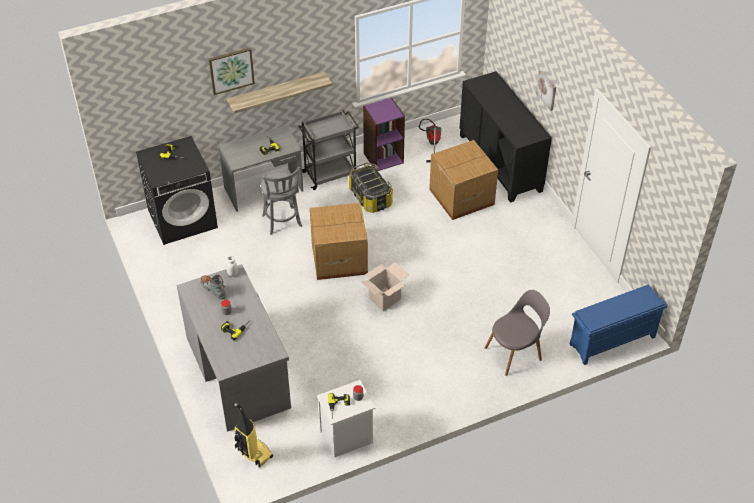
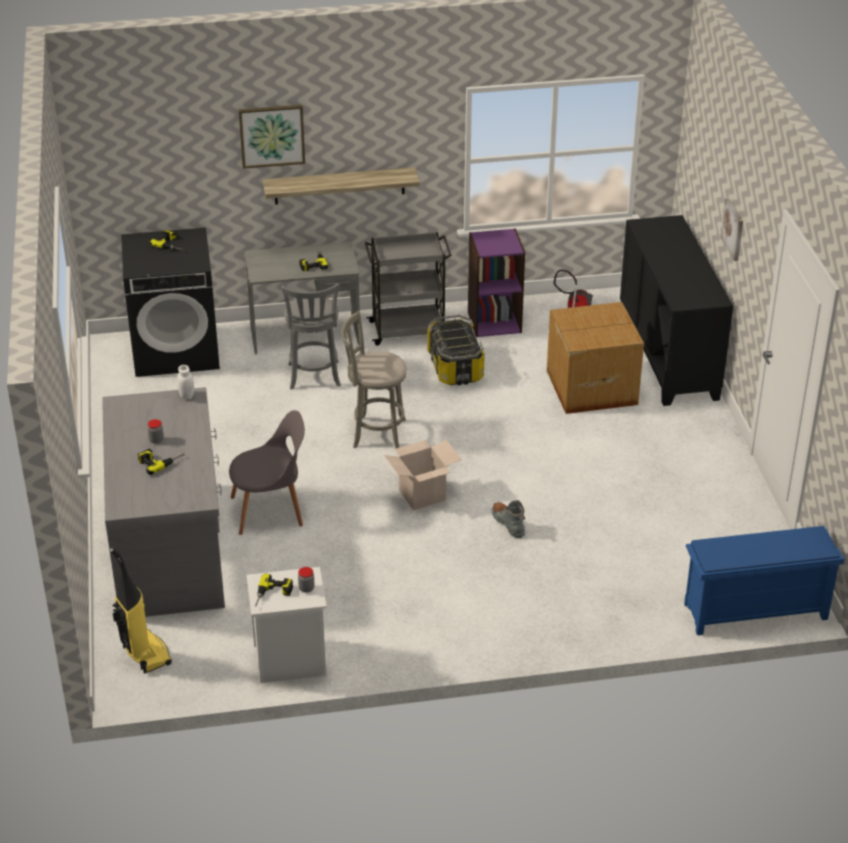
camera: 15 degrees right, 10 degrees down
(213, 289) = (151, 410): grey boot -> grey boot (508, 523)
(338, 258) = (376, 433): cardboard box -> grey stool
(515, 352) = (594, 599): grey chair -> grey chair (270, 510)

